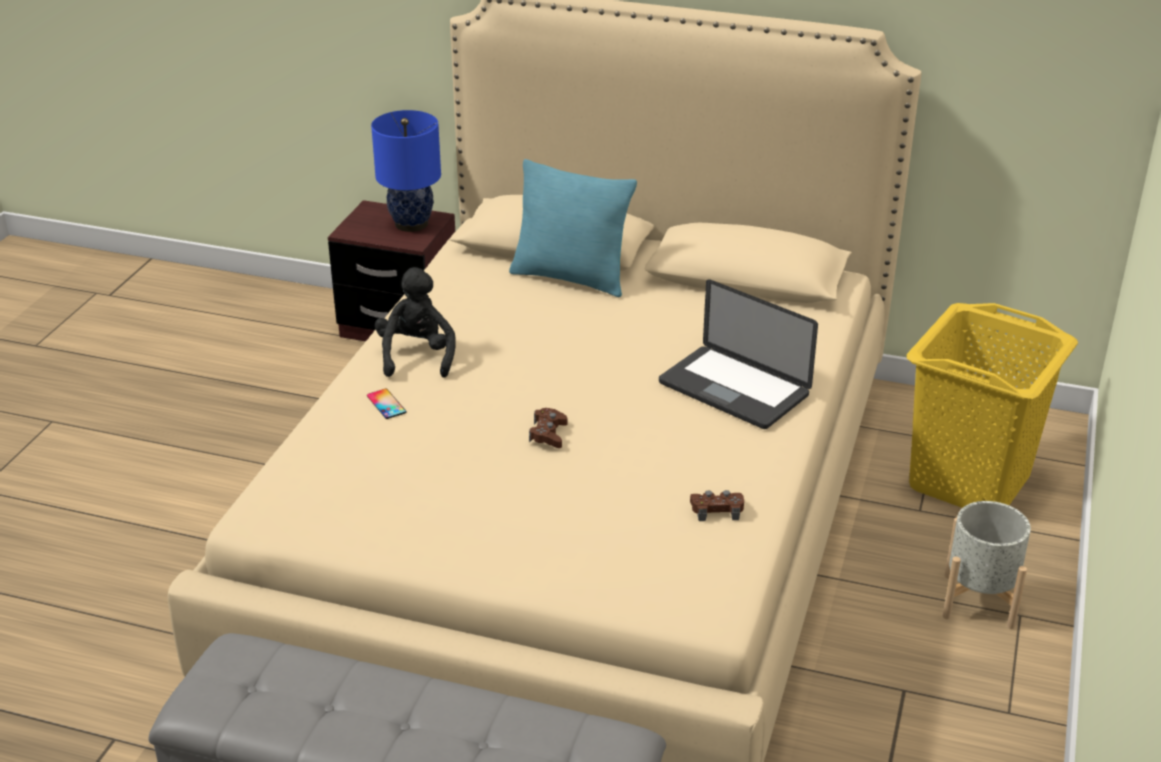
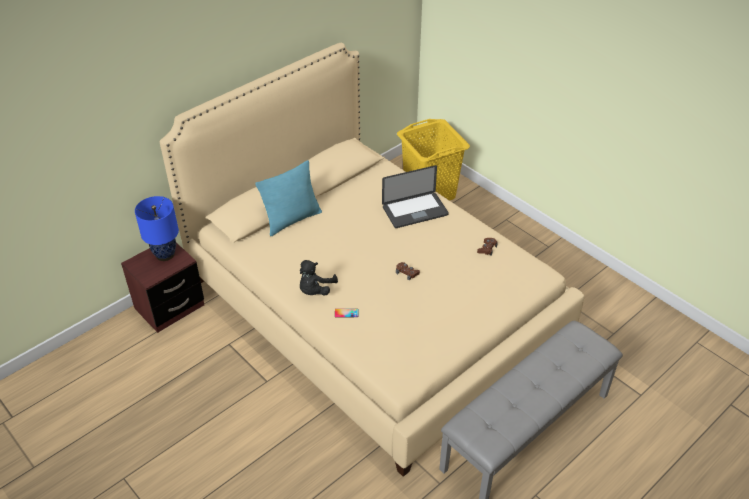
camera: 60 degrees left, 10 degrees up
(417, 356) = (315, 290): black plush toy -> black plush toy turned 90 degrees counterclockwise
(978, 600) = (492, 225): grey planter -> none

